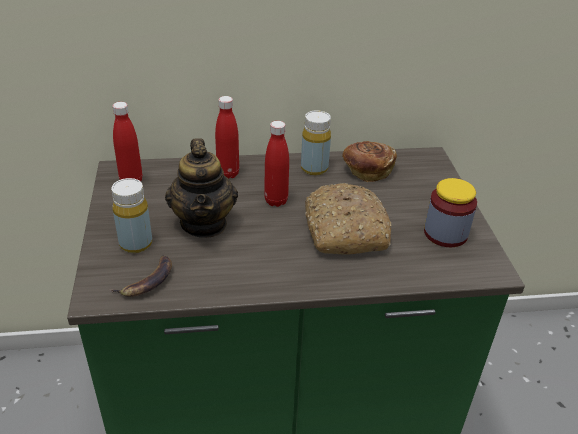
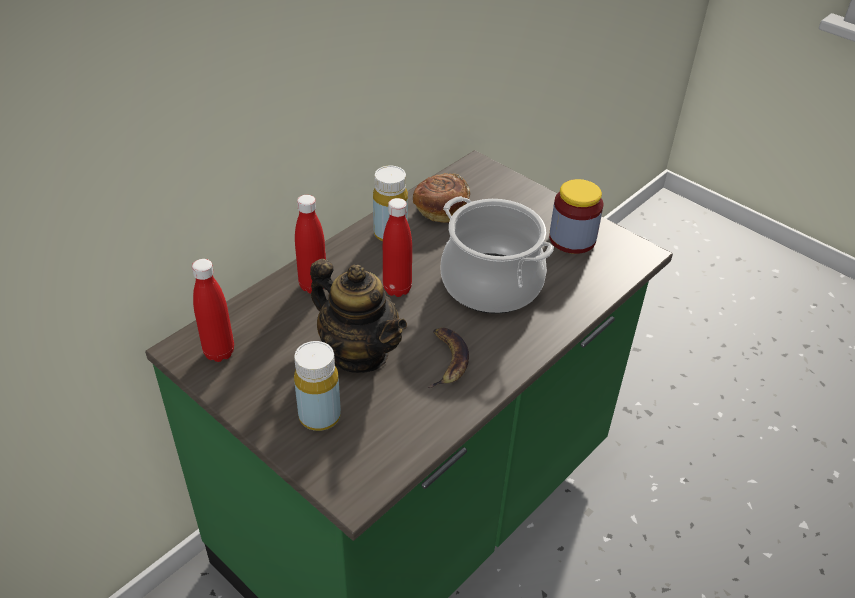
camera: 40 degrees left, 5 degrees up
(147, 281) = (382, 445): banana -> banana (446, 360)
(343, 230) = (491, 284): bread -> cooking pot

